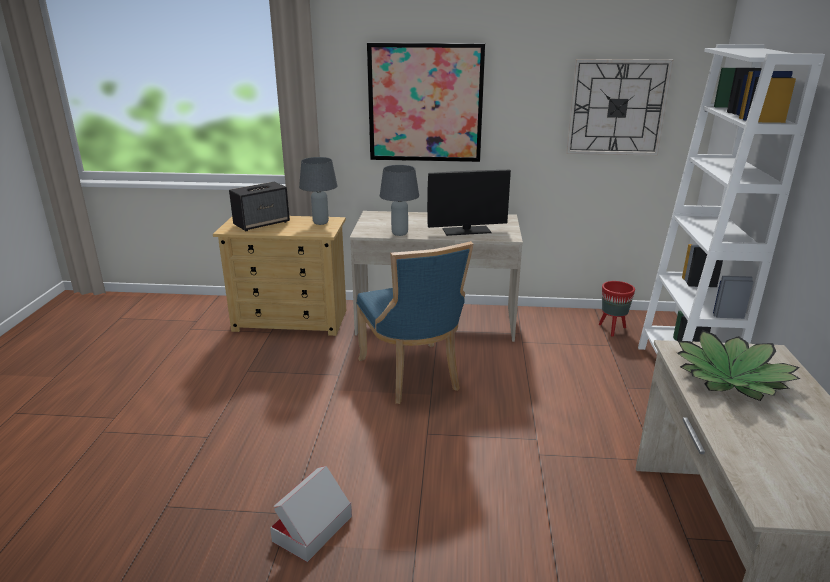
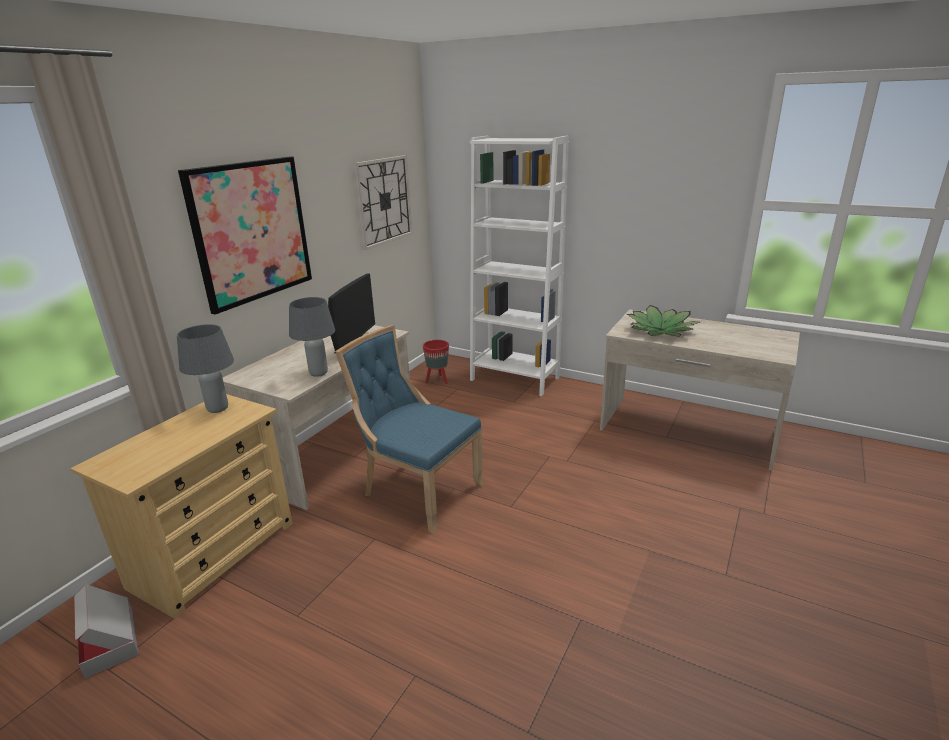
camera: 65 degrees left, 0 degrees up
(262, 223) = (153, 449): speaker -> none
(312, 529) = (606, 606): cardboard box -> cardboard box (110, 642)
(413, 375) = (417, 491): blue chair -> blue chair turned 150 degrees counterclockwise

